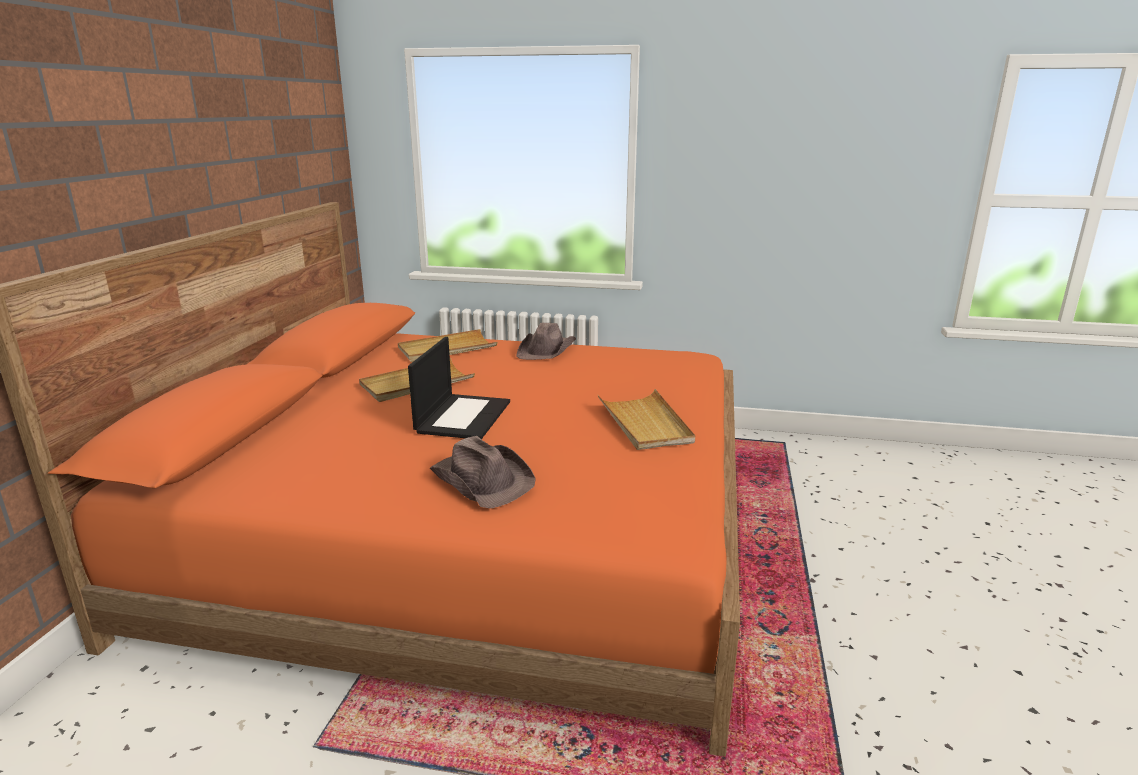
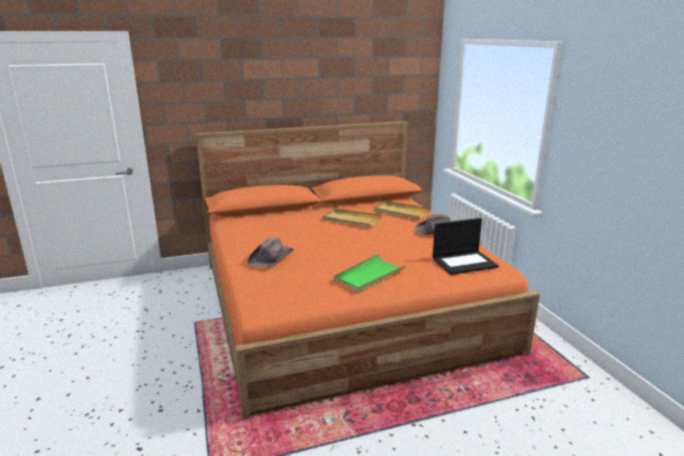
camera: 60 degrees right, 0 degrees up
(463, 416) = (326, 237): laptop -> laptop (464, 262)
(645, 423) = (369, 275): beige tray -> green tray

